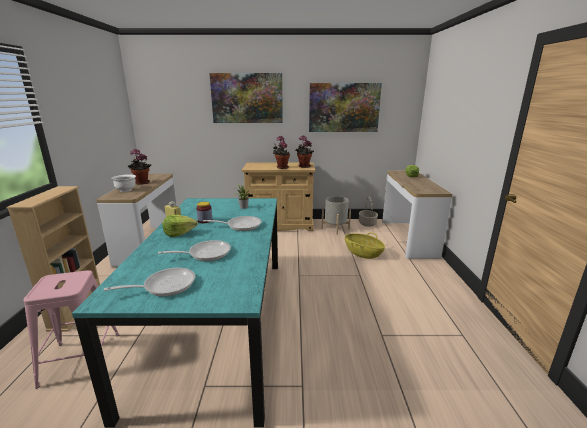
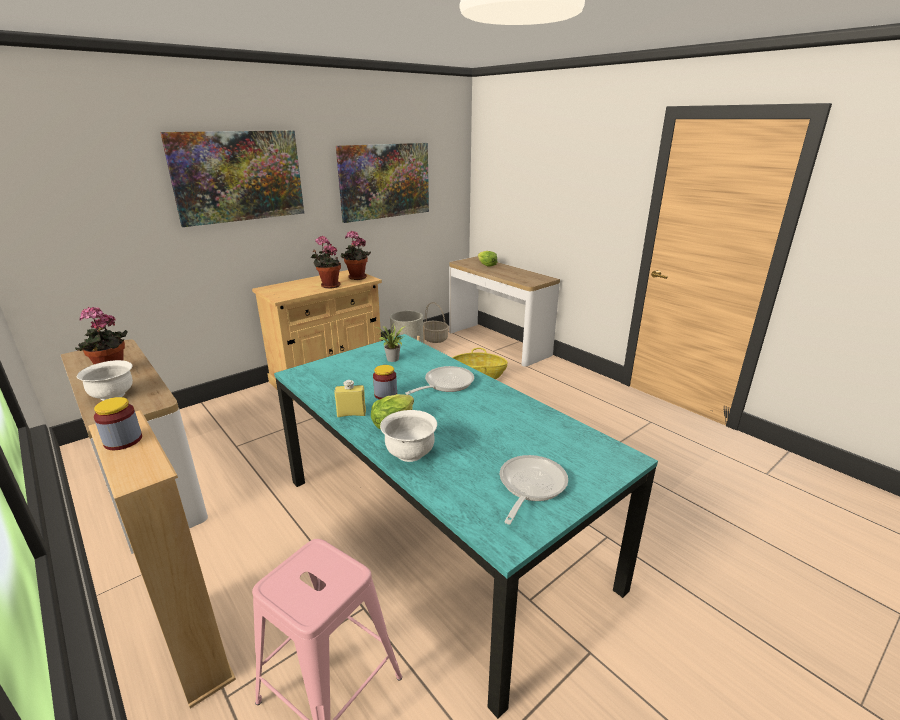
camera: 40 degrees left, 5 degrees up
(49, 193) = (123, 441): none -> jar
(156, 247) = (410, 453): none -> white bowl
(205, 254) = (486, 433): frying pan -> none

